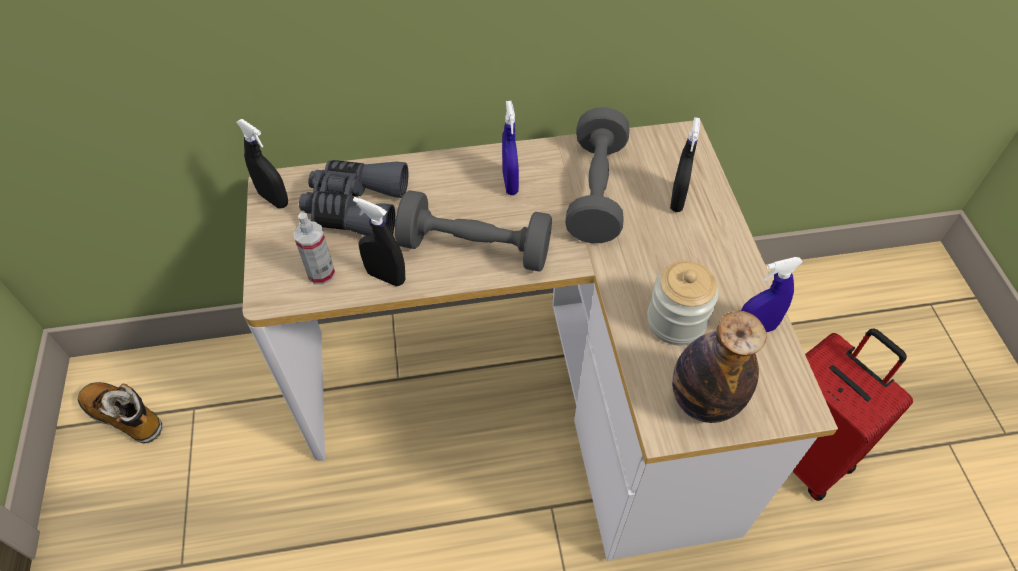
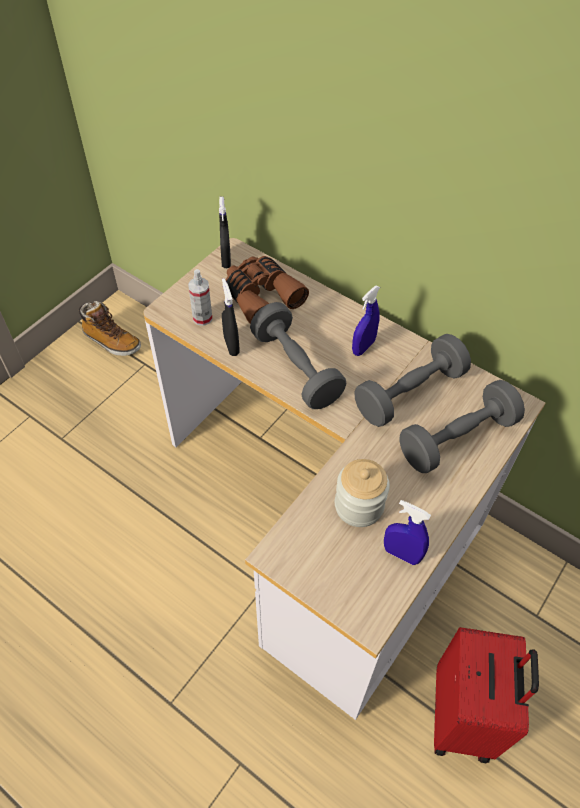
camera: 45 degrees right, 0 degrees up
(125, 416) = (111, 341): boot -> boot turned 135 degrees clockwise
(356, 207) = (261, 296): grey binoculars -> brown binoculars
(677, 199) = (457, 438): black spray bottle -> grey dumbbell
(703, 400) = (316, 561): bottle -> none

